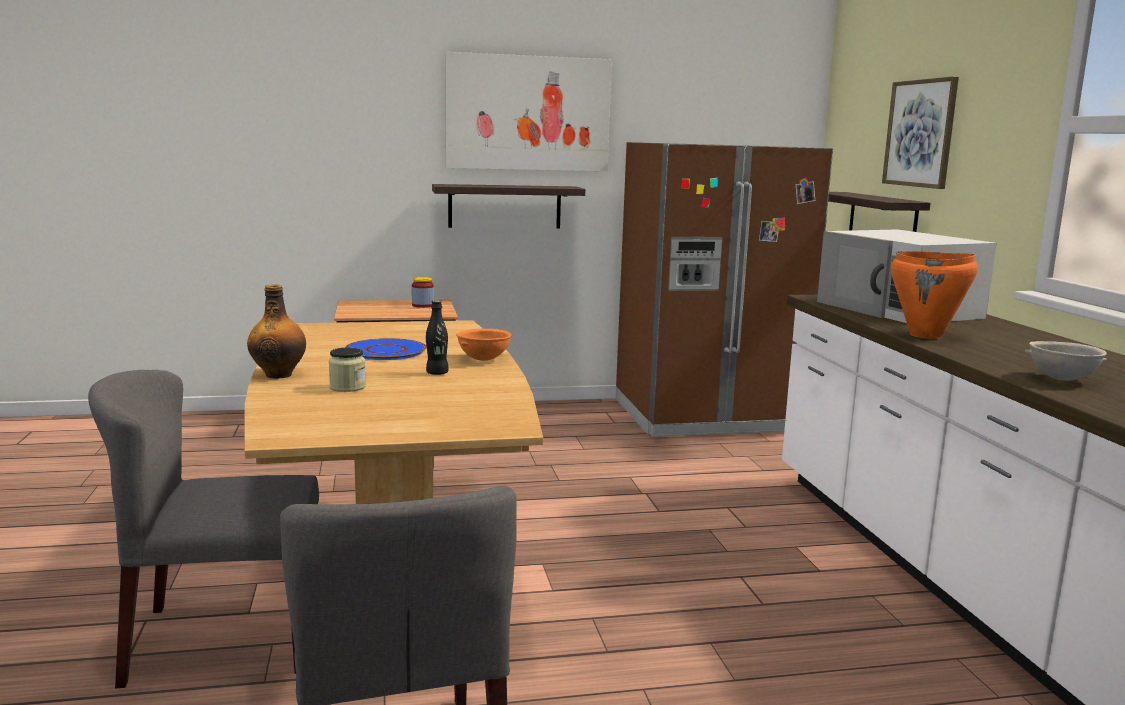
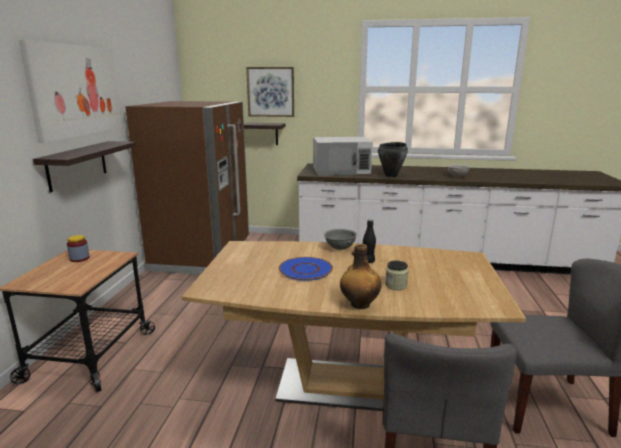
camera: 70 degrees left, 5 degrees up
(482, 359) = (339, 248): orange bowl -> grey bowl
(926, 335) = (391, 175): orange cooking pot -> black cooking pot

